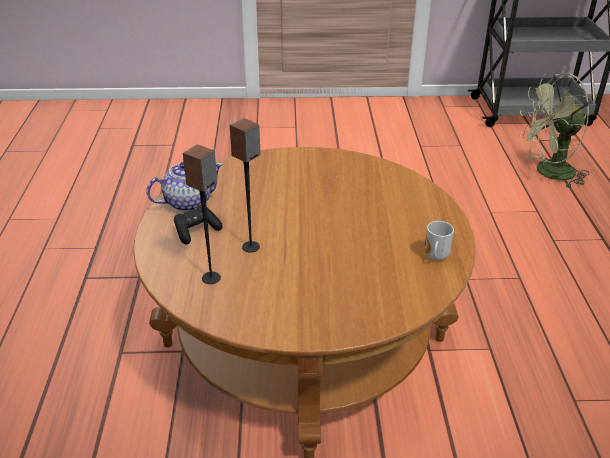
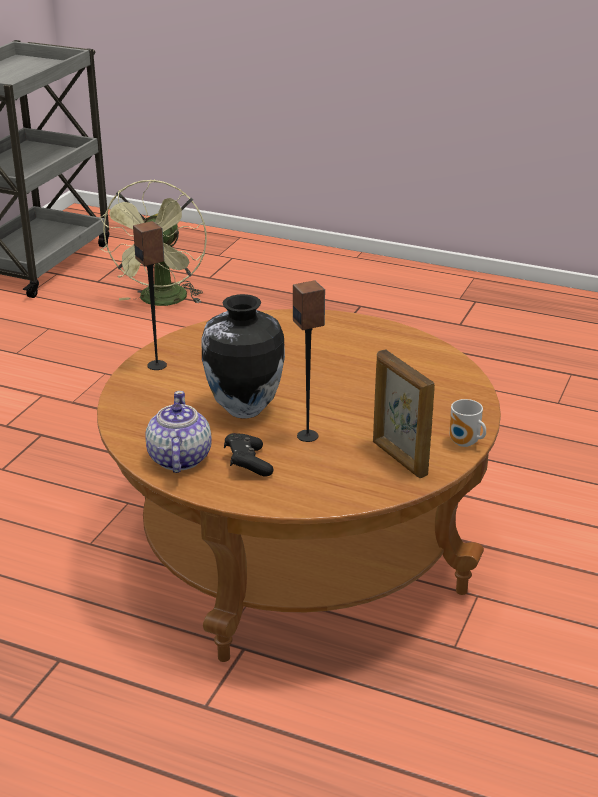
camera: 65 degrees left, 5 degrees down
(211, 278) = (345, 471): speaker -> speaker (157, 365)
(245, 301) = (399, 459): none -> picture frame
(268, 209) = (243, 410): none -> vase
(434, 257) = (402, 345): mug -> mug (465, 444)

